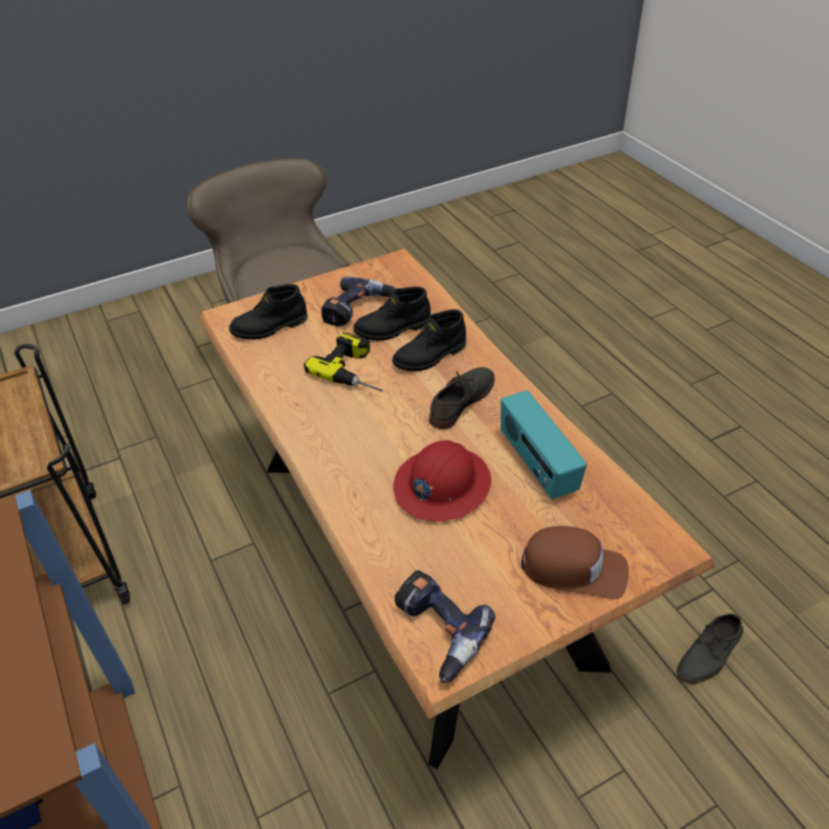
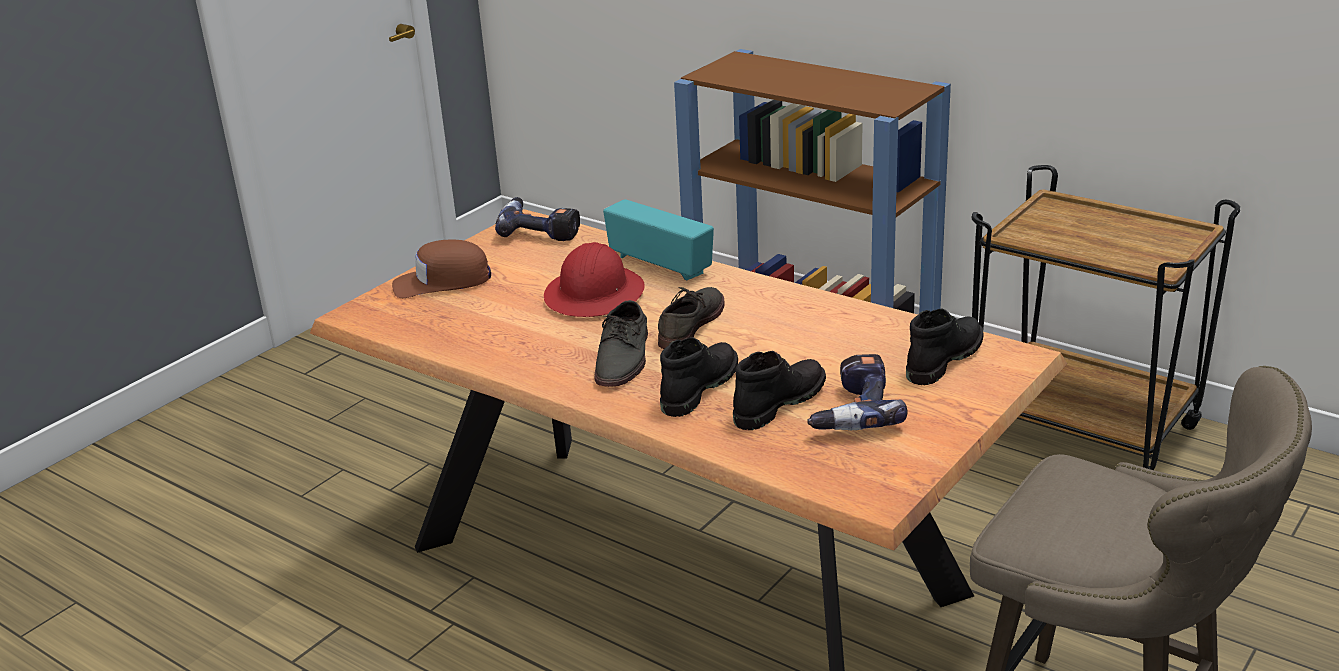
camera: 155 degrees right, 15 degrees down
(356, 370) = (776, 350): power drill -> none
(536, 465) = (505, 331): radio -> radio (661, 264)
(710, 654) = (300, 596): grey shoe -> grey shoe (690, 324)

